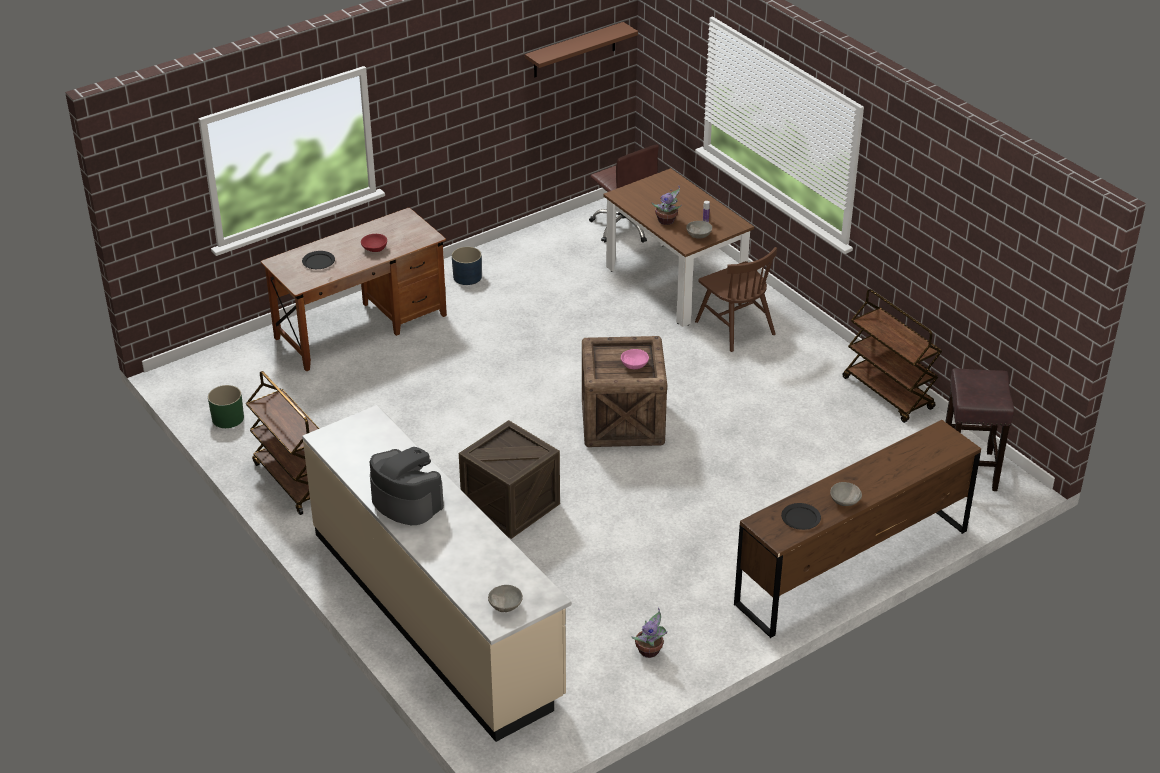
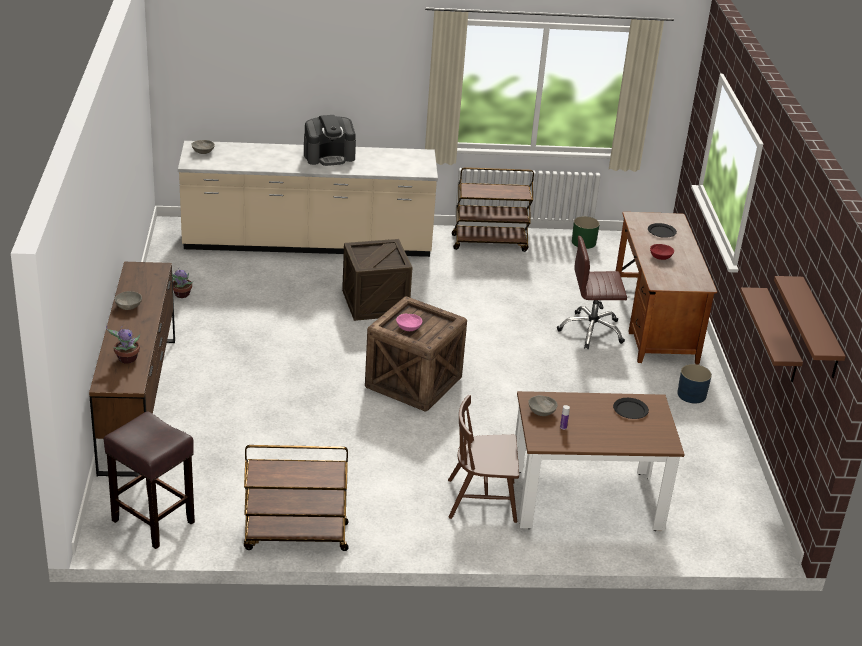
camera: 120 degrees right, 5 degrees down
(512, 124) = (781, 336): none -> brown shelf
(624, 226) = (717, 518): brown office chair -> brown office chair (591, 331)
(667, 221) = (583, 406): potted plant -> potted plant (126, 359)
(801, 518) = (139, 283): black plate -> black plate (630, 410)

